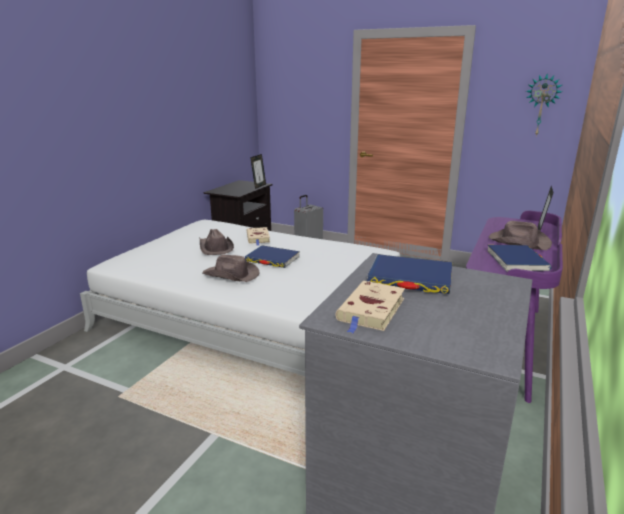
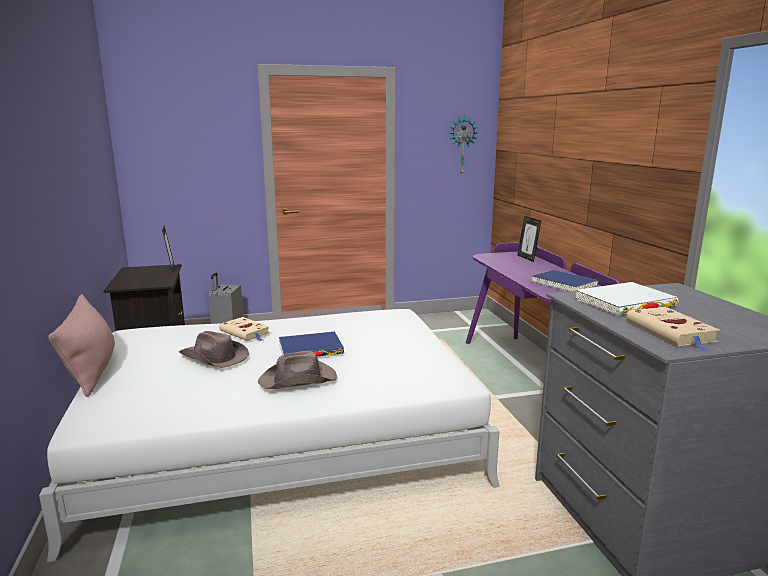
camera: 40 degrees left, 5 degrees down
(157, 237) = (91, 370): none -> pink pillow
(410, 278) = (625, 303): blue book -> white book
(518, 241) = (533, 270): brown hat -> none

